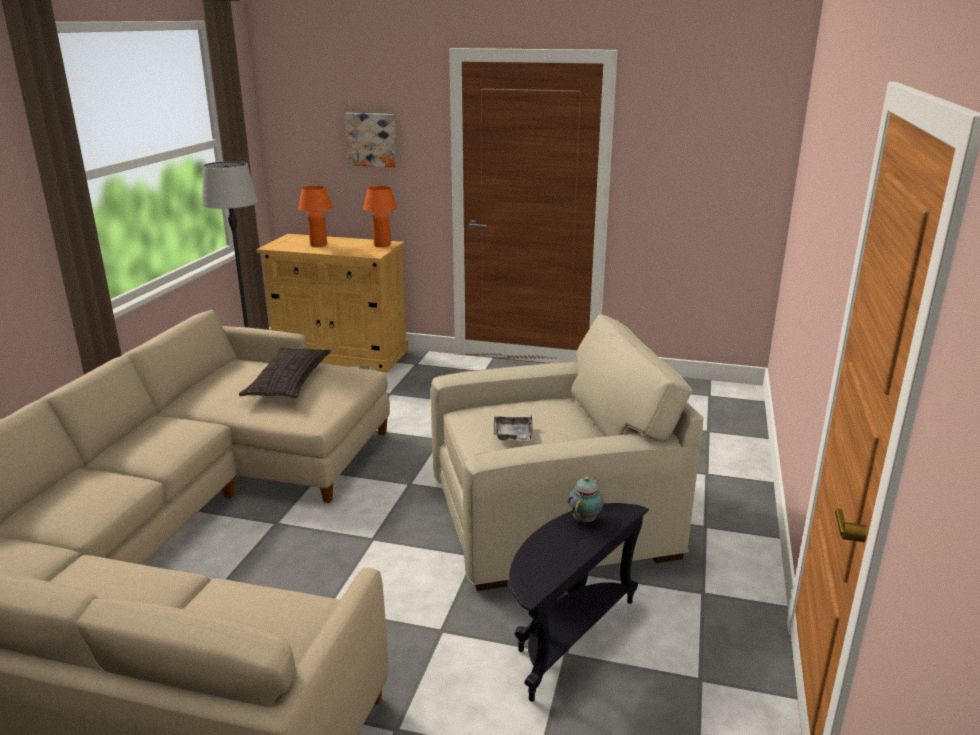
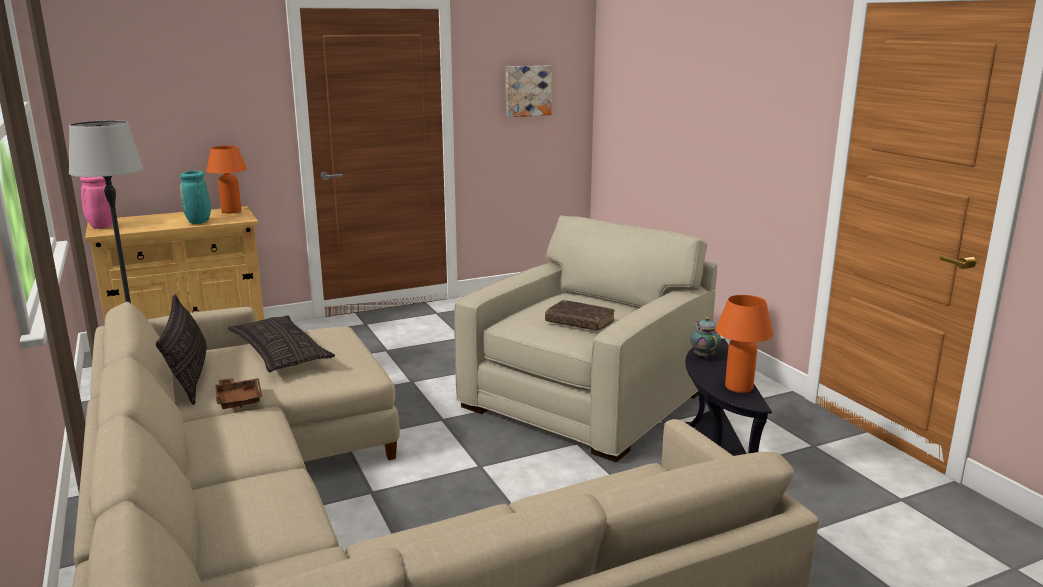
camera: 40 degrees left, 5 degrees down
(205, 411) = (239, 399): none -> brown tray
(214, 380) = (189, 375): none -> pillow
(280, 242) = (100, 227): none -> pink vase
(318, 244) = (156, 222): orange table lamp -> orange table lamp (738, 387)
(341, 251) = (199, 222): none -> turquoise vase
(372, 139) = (198, 96): picture -> picture (527, 91)
(513, 436) = (579, 322): grey tray -> brown book

